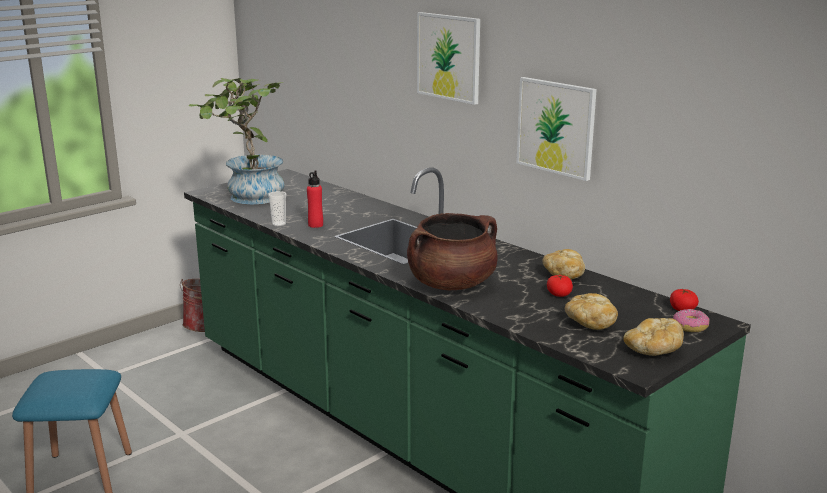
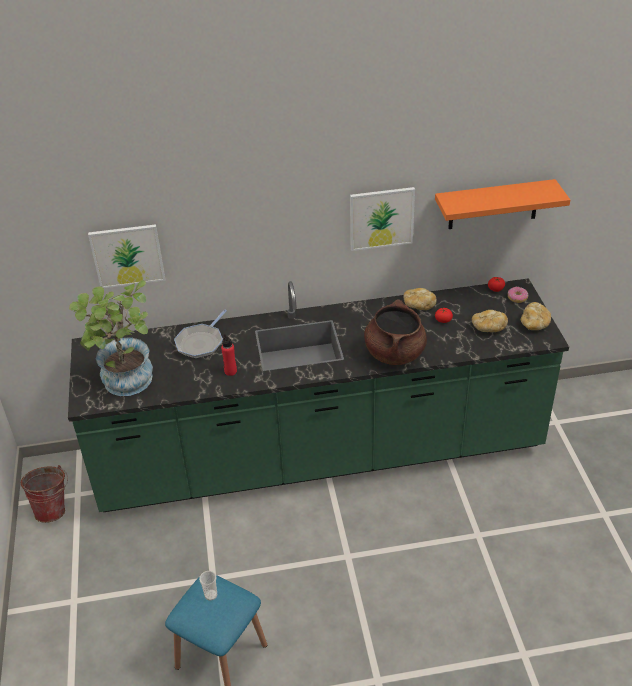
camera: 55 degrees left, 20 degrees up
(279, 224) = (209, 389): cup -> cup (211, 595)
(343, 205) = (201, 343): none -> frying pan
(449, 57) = (272, 198): picture -> picture (127, 255)
(704, 158) = (493, 204): none -> orange shelf

